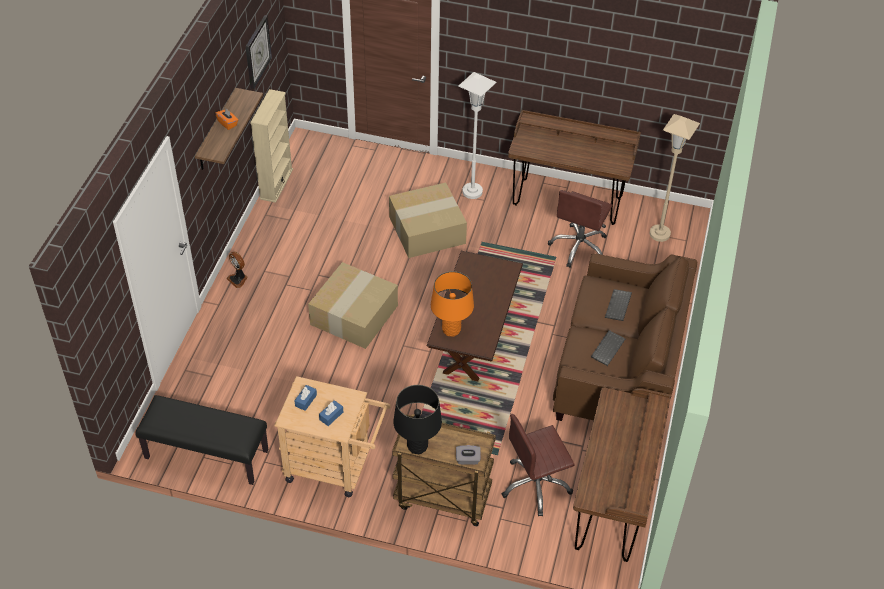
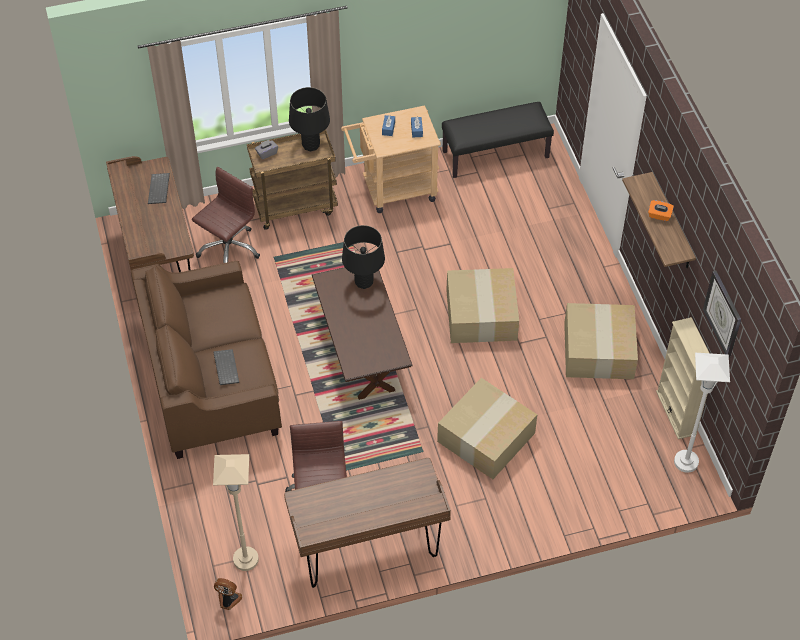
camera: 150 degrees right, 5 degrees up
(238, 279) = (611, 297): fan -> fan (228, 600)
(288, 246) = (599, 351): none -> cardboard box
(451, 330) = (364, 282): orange table lamp -> black table lamp
(472, 191) = (476, 510): white floor lamp -> white floor lamp (686, 462)
(607, 348) = (214, 321): keyboard -> keyboard (159, 189)

